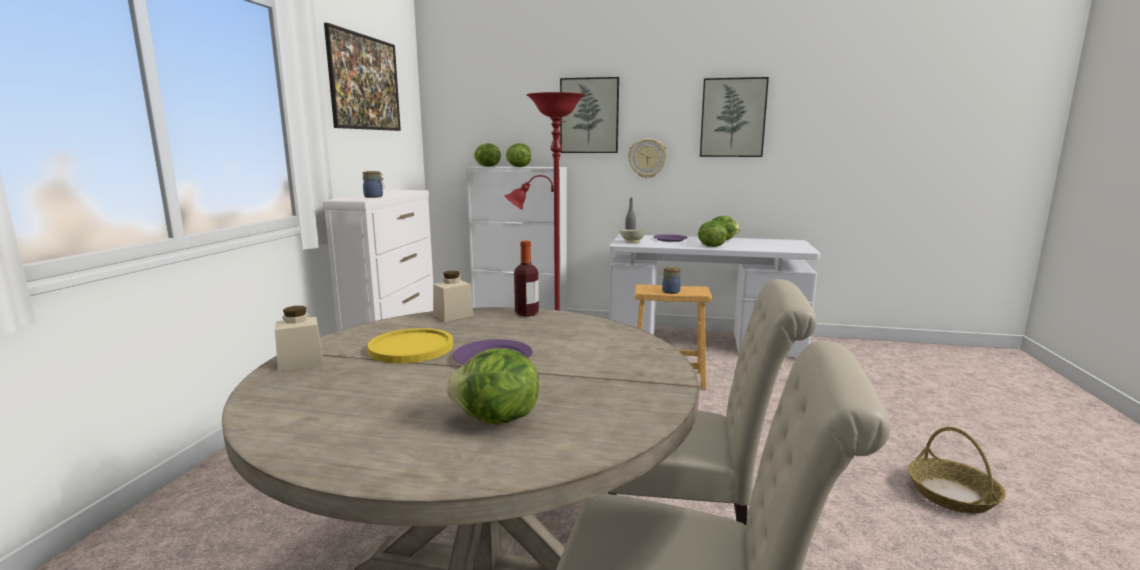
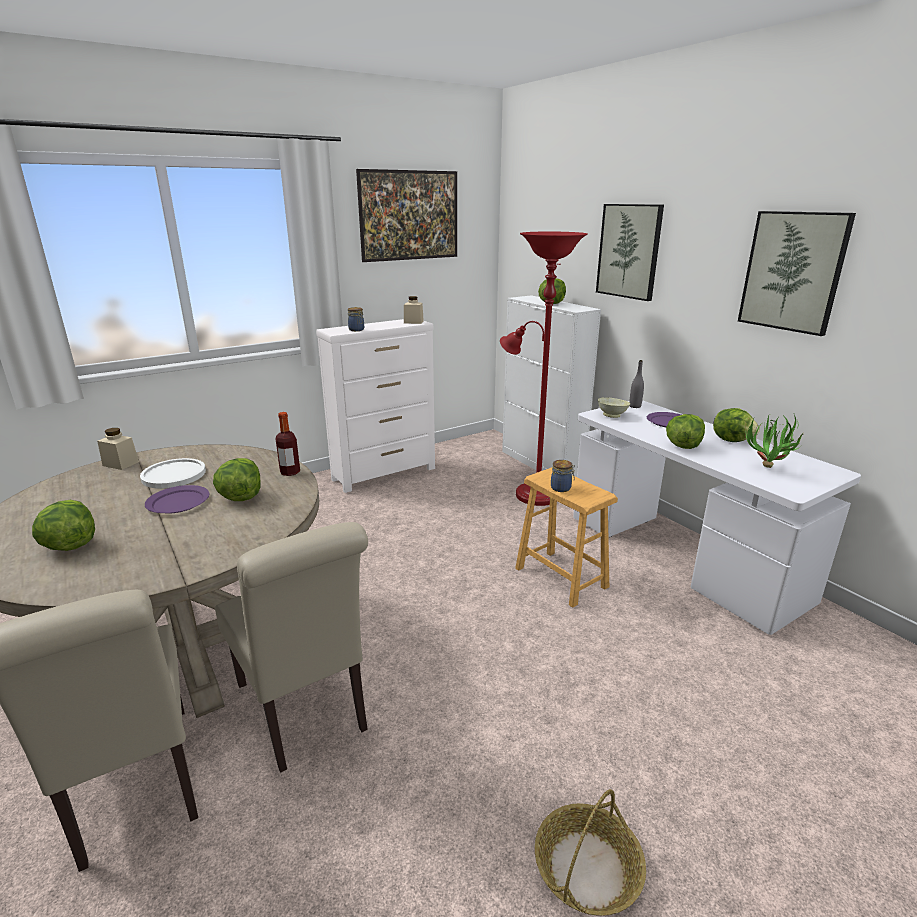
camera: 45 degrees right, 10 degrees up
(411, 348) = (174, 475): yellow plate -> white plate
(453, 315) = (254, 456): beige jar -> beige jar (413, 322)
(487, 166) = (527, 299): lettuce -> lettuce (240, 497)
(647, 158) = (681, 312): wall clock -> none
(772, 246) = (767, 470): none -> potted plant

